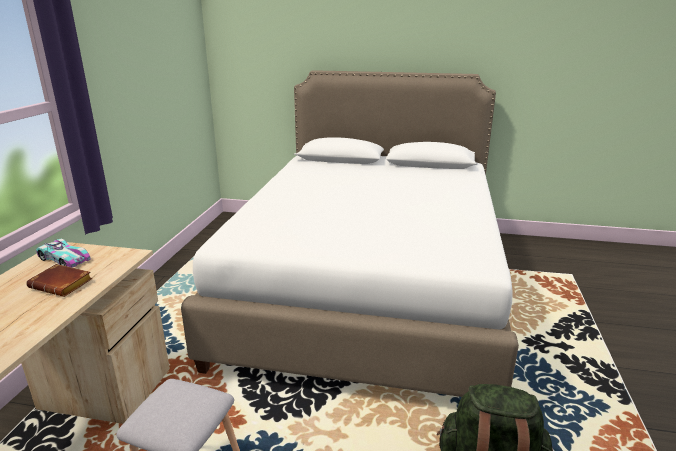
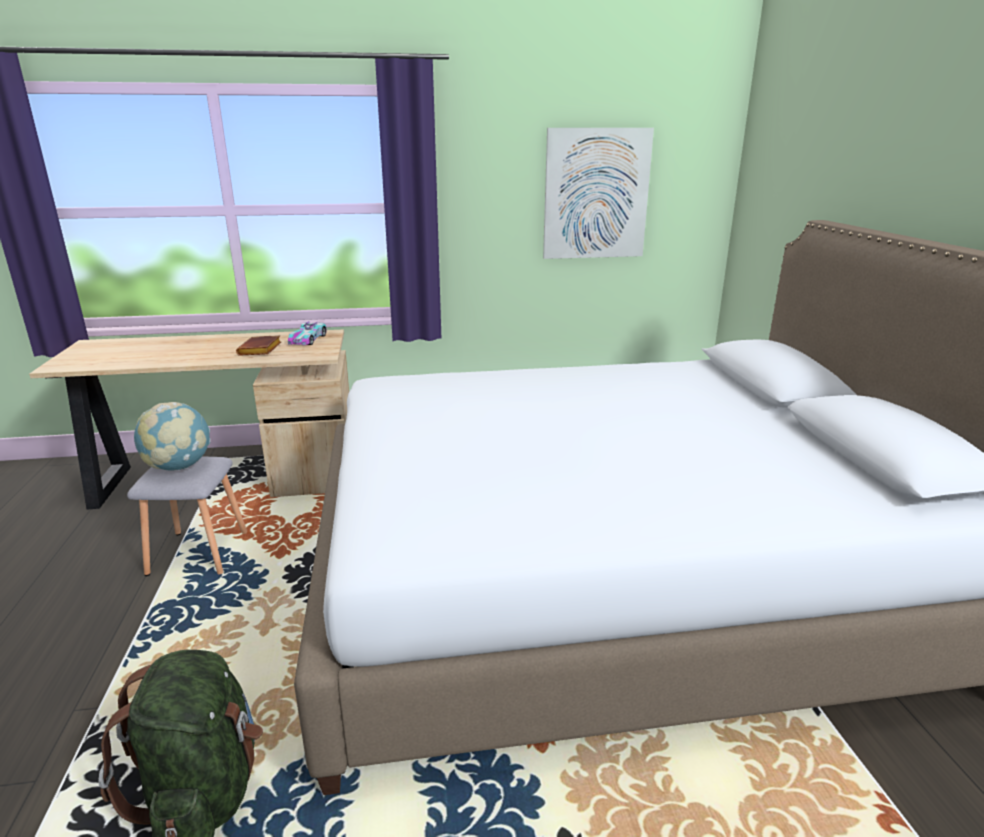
camera: 70 degrees right, 0 degrees up
(158, 72) = (596, 194): none -> picture
(172, 407) = (179, 466): none -> globe

